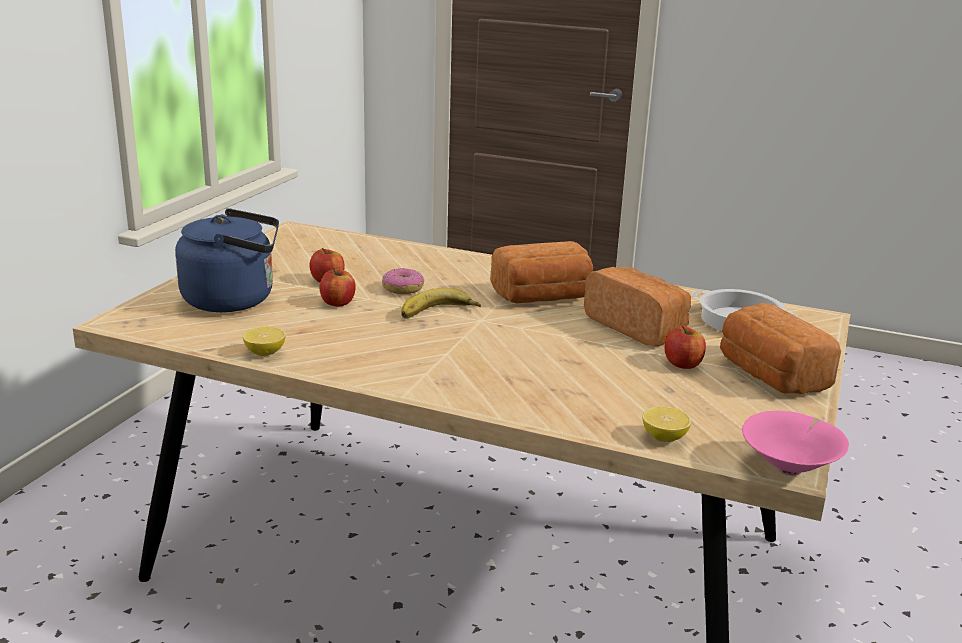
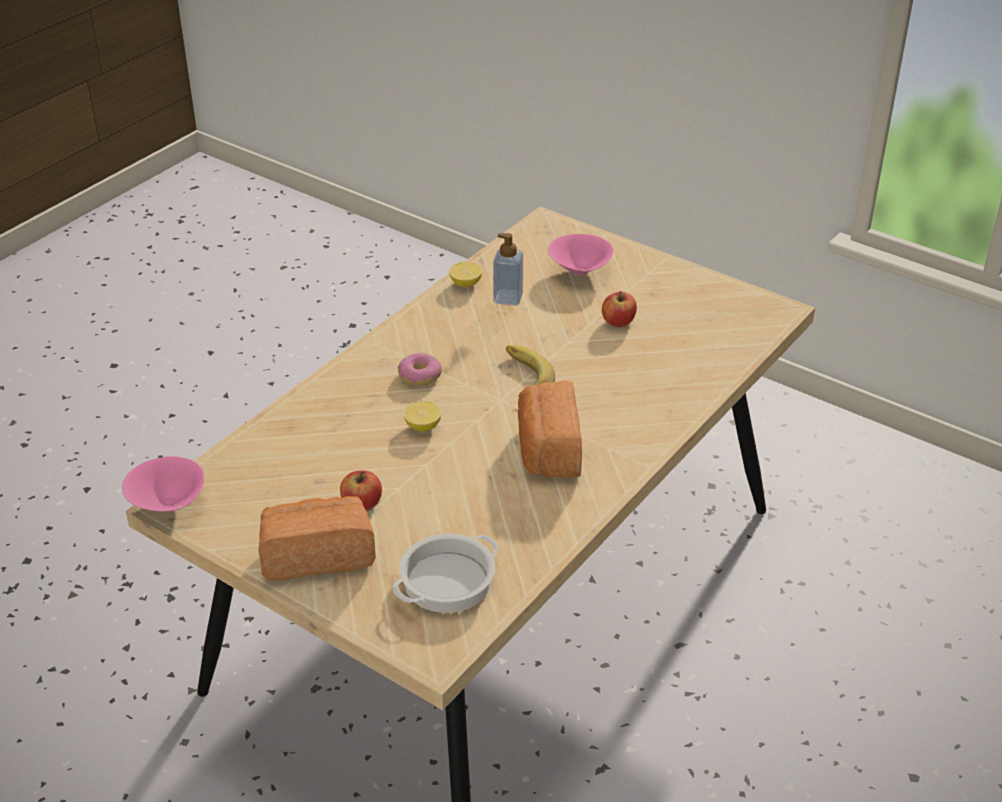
camera: 105 degrees right, 15 degrees up
(235, 300) = (580, 272): blue kettle -> pink bowl
(293, 329) = (508, 298): none -> soap dispenser
(337, 303) = (561, 323): apple -> none
(403, 289) = (589, 363): donut -> donut (419, 376)
(637, 327) = (454, 497): bread -> none
(664, 438) = (244, 454): lemon -> lemon (423, 426)

